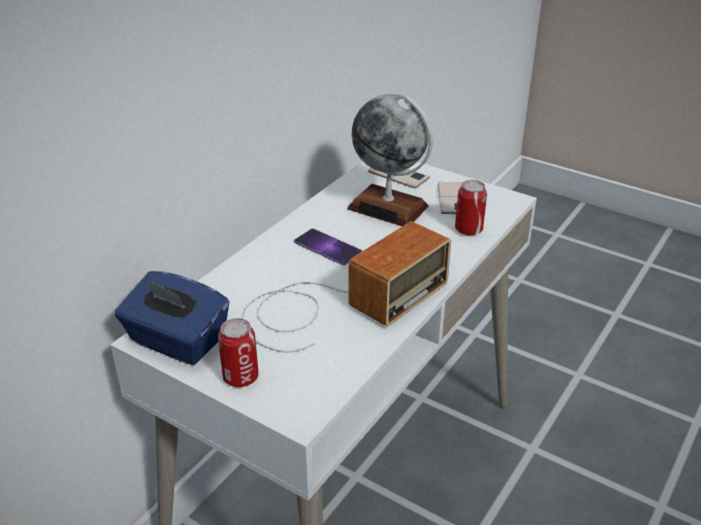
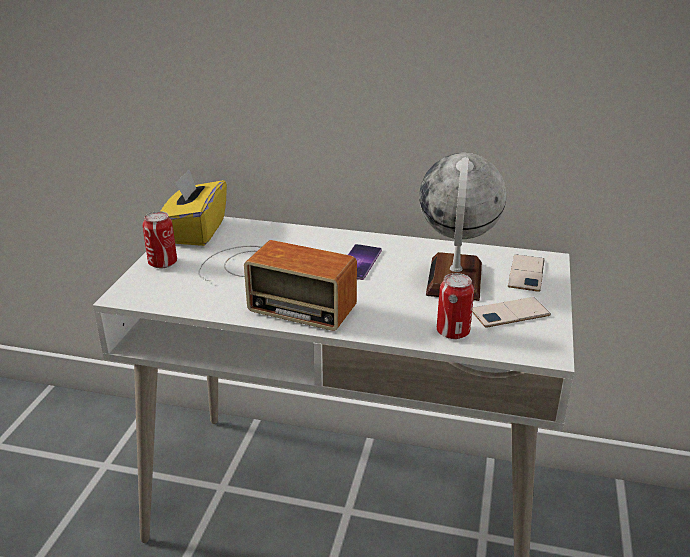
camera: 70 degrees right, 5 degrees down
(176, 341) = (196, 231): blue tissue box -> yellow tissue box

